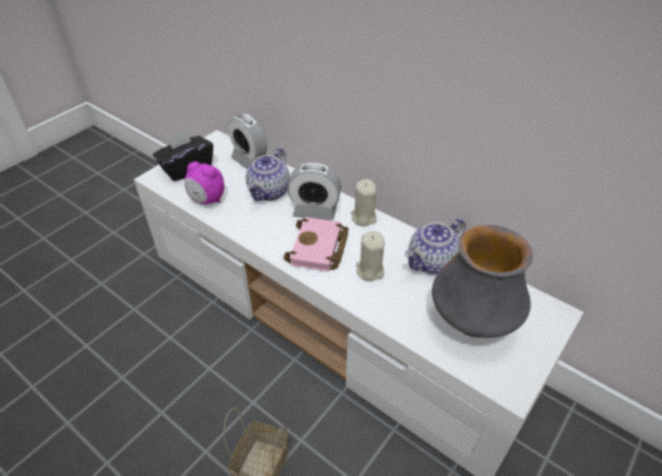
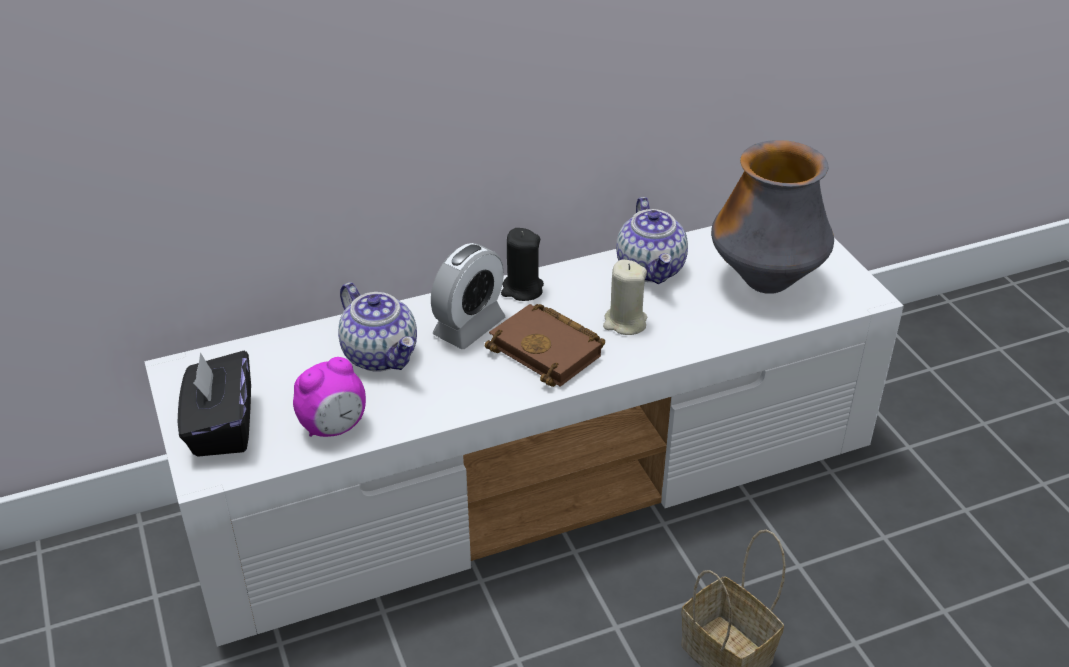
camera: 60 degrees left, 5 degrees down
(250, 161) = (282, 350): alarm clock -> none
(319, 249) = (550, 351): pink book -> brown book
(363, 217) = (522, 289): beige candle -> black candle

